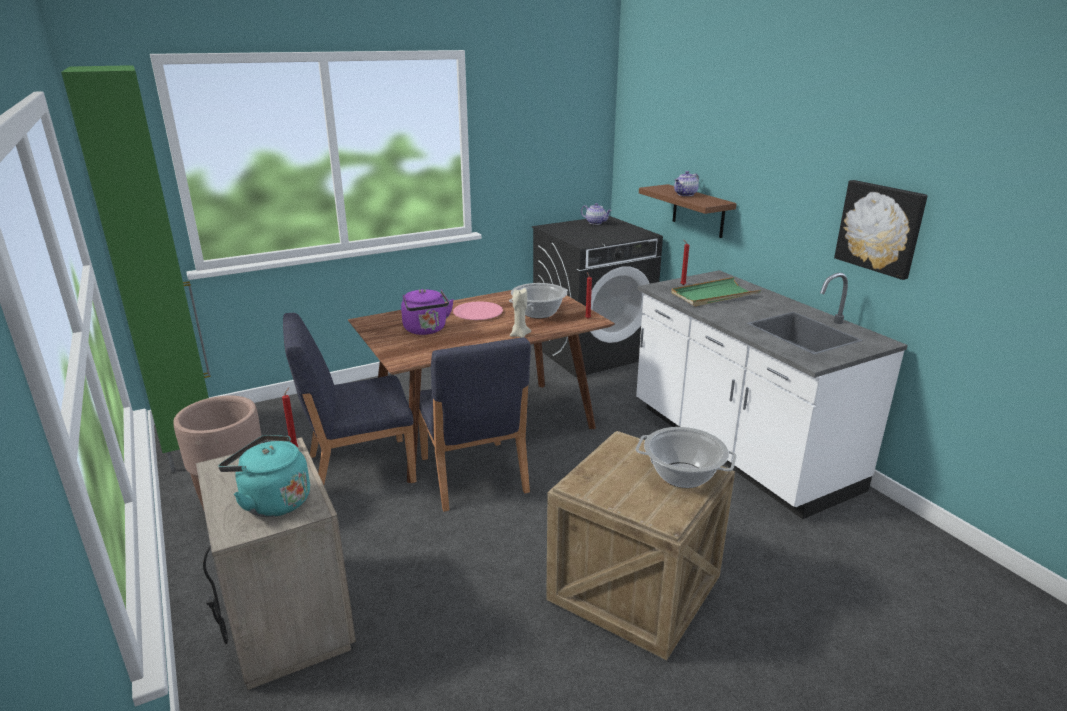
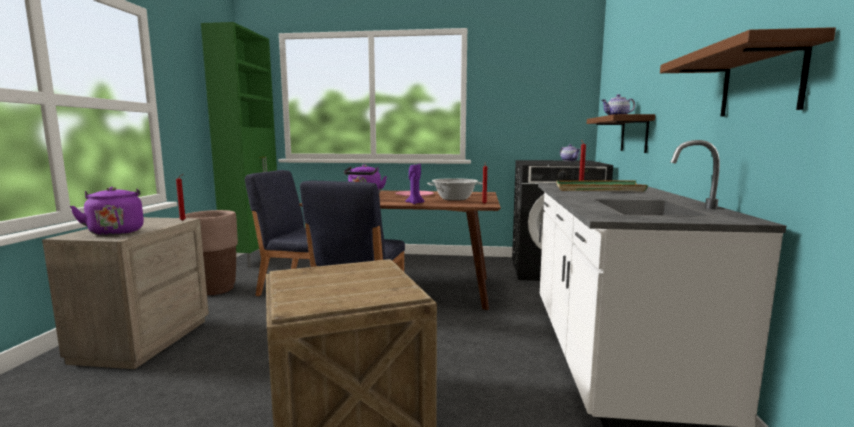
camera: 35 degrees right, 15 degrees down
(272, 501) = (116, 231): turquoise kettle -> purple kettle
(519, 335) = (415, 203): beige candle -> purple candle
(682, 475) = (376, 290): cooking pot -> none
(880, 228) = (761, 81): picture -> brown shelf

